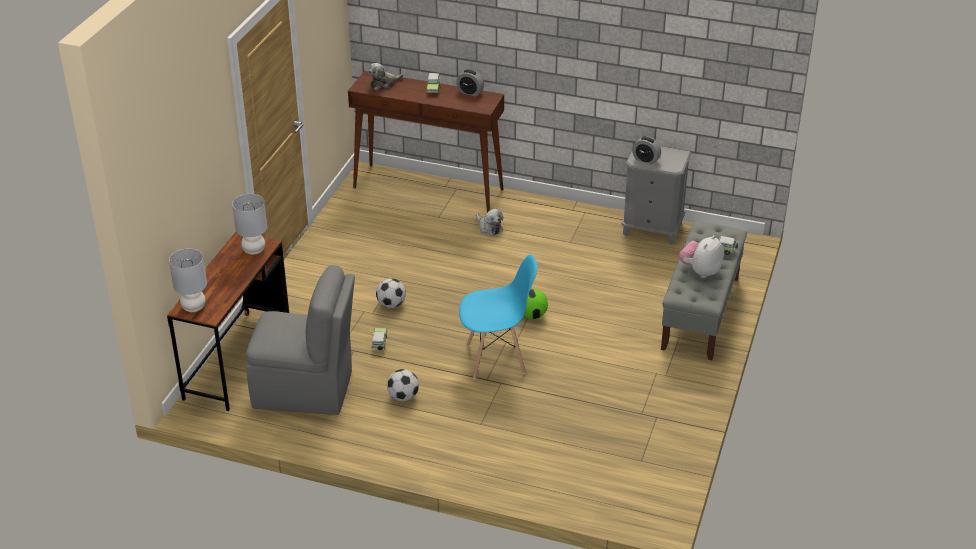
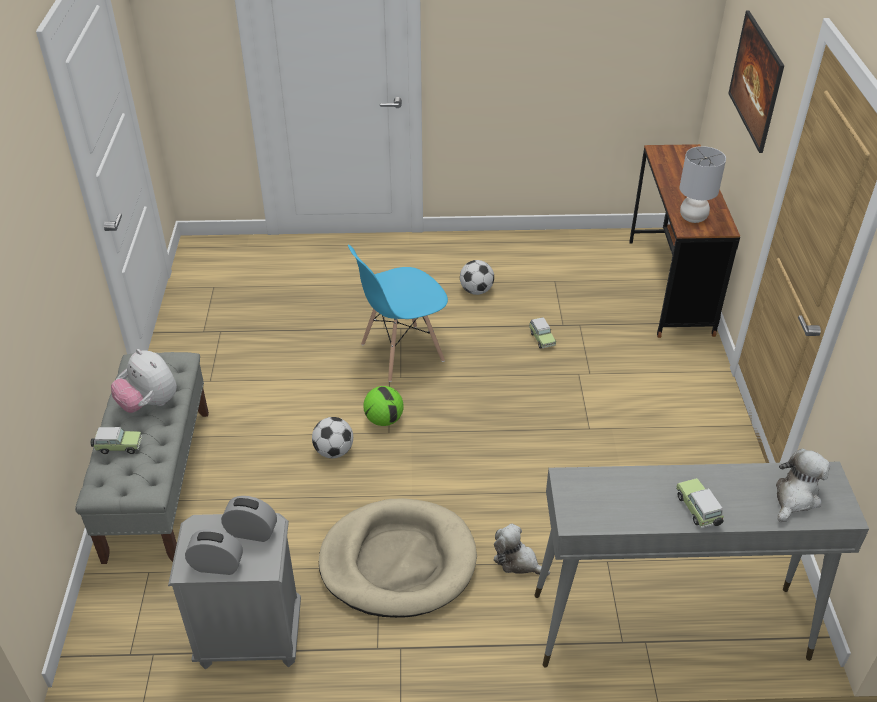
camera: 160 degrees right, 5 degrees up
(193, 308) = (683, 153): grey table lamp -> none
(197, 183) = (751, 101): none -> picture
(305, 390) = (576, 275): grey chair -> none
(391, 305) = (565, 390): football -> football (334, 451)
(429, 188) = (667, 626): brown console table -> grey console table
(470, 92) = (623, 519): alarm clock -> alarm clock (217, 565)
(558, 242) = (398, 561): none -> beige dog bed
(700, 271) = (149, 403): plush toy -> plush toy turned 120 degrees clockwise

